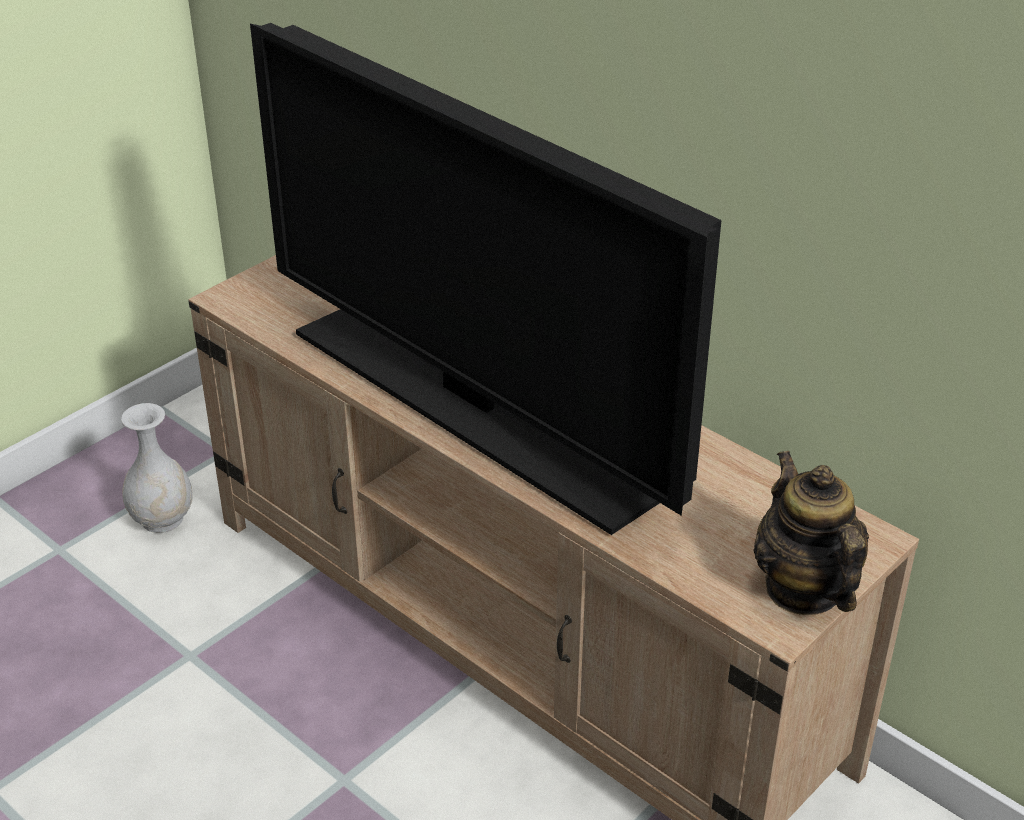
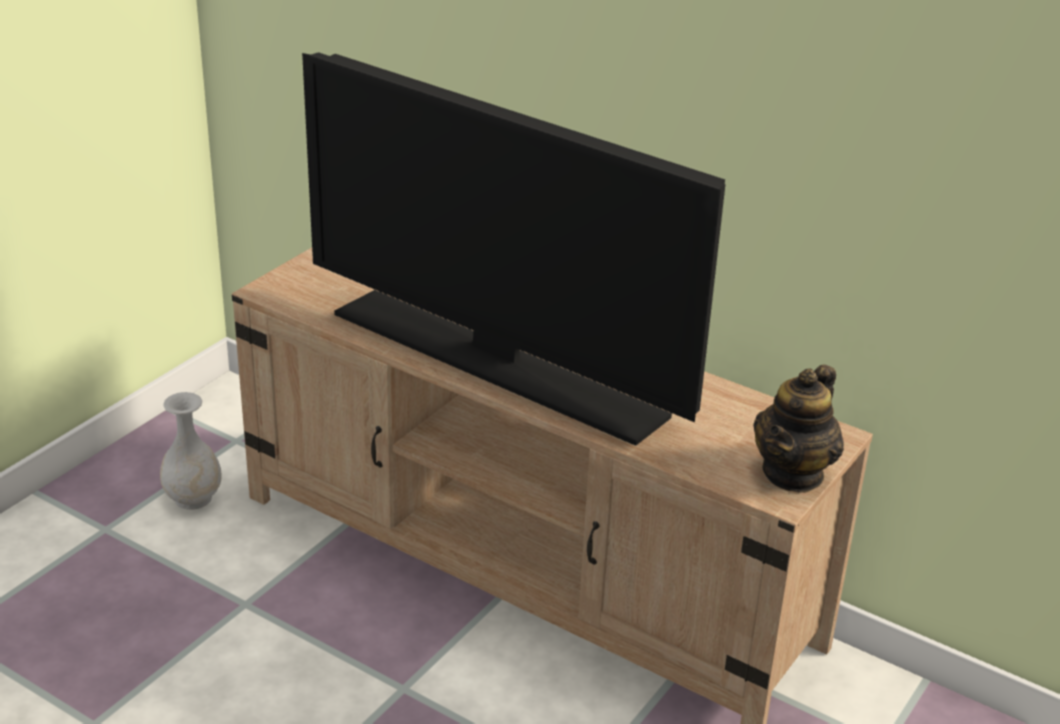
camera: 10 degrees left, 5 degrees down
(803, 589) = (793, 473): teapot -> teapot turned 120 degrees counterclockwise

